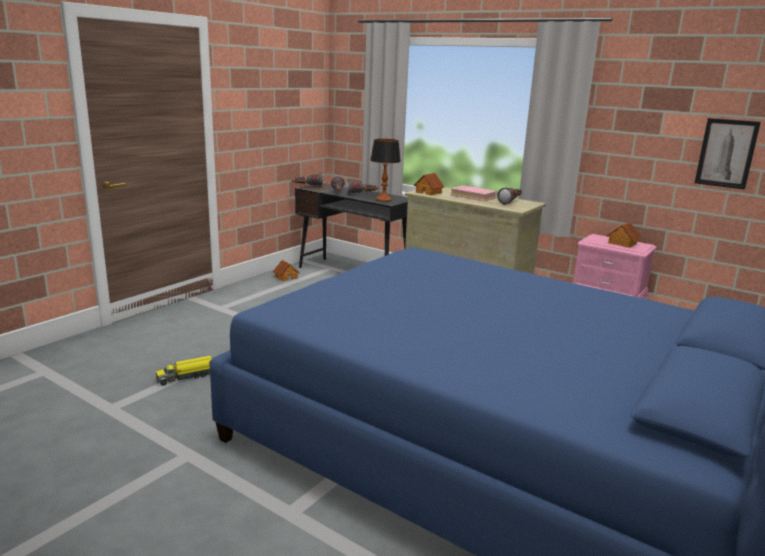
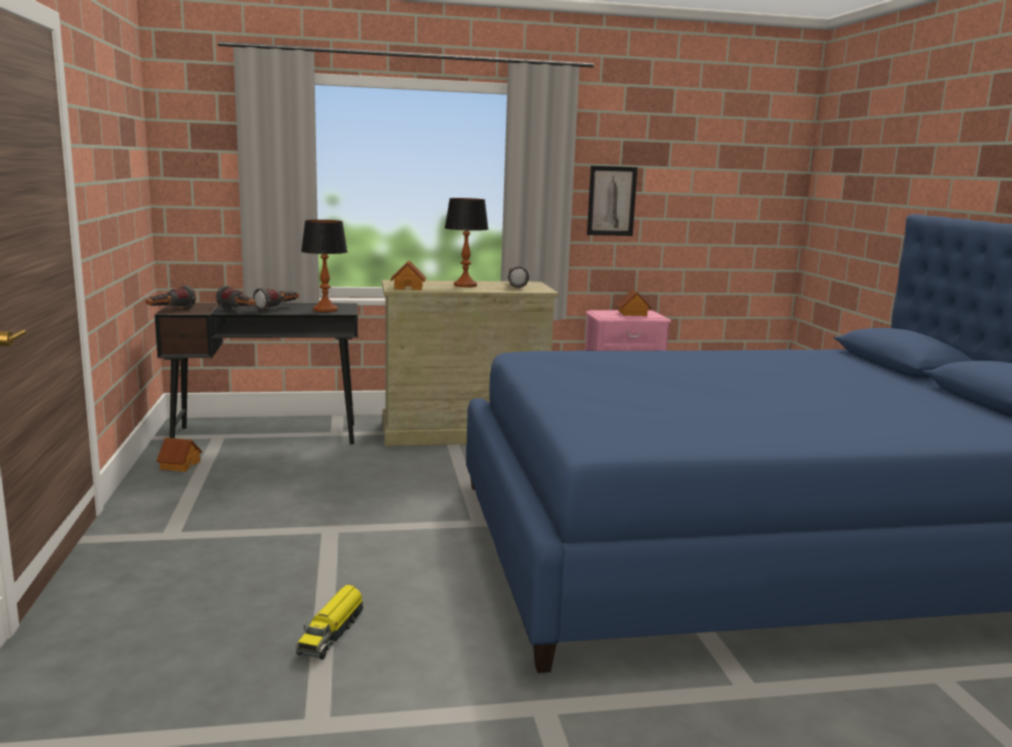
camera: 45 degrees left, 5 degrees down
(473, 196) = (465, 285): pink book -> table lamp
(726, 153) = (706, 206): picture -> picture (611, 201)

